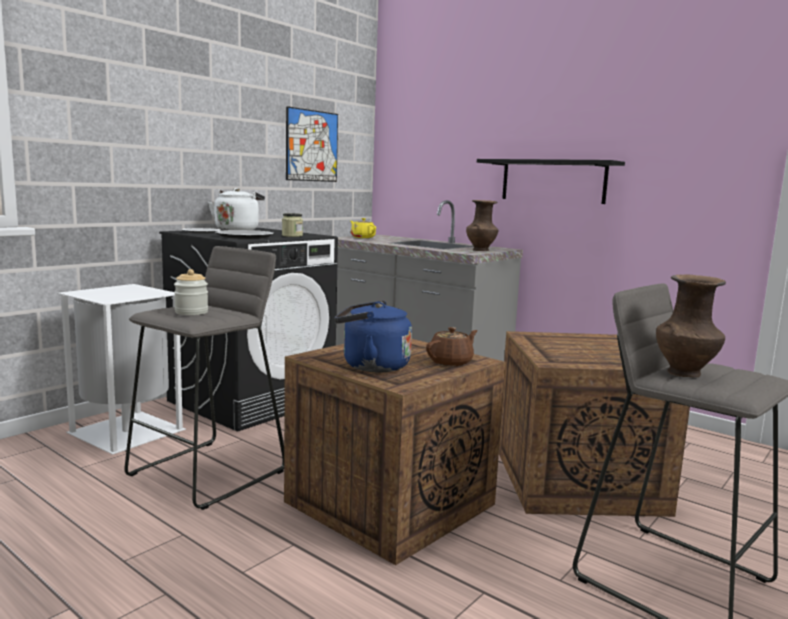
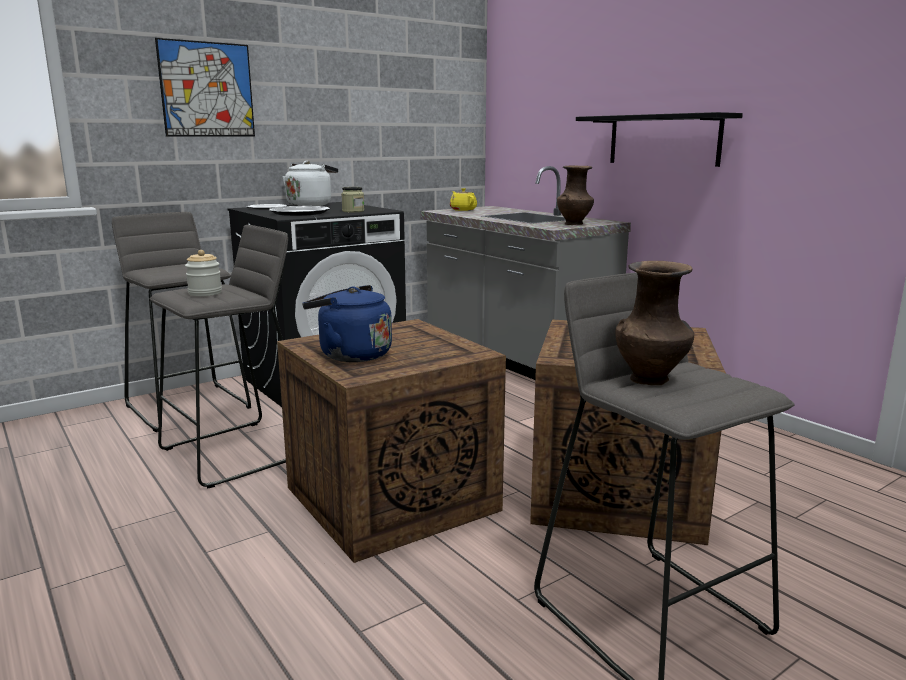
camera: 15 degrees right, 5 degrees up
(127, 431) = (190, 406): white trash can -> grey stool
(312, 146) = (405, 110): picture -> picture (207, 89)
(451, 362) = (442, 353): brown teapot -> none

